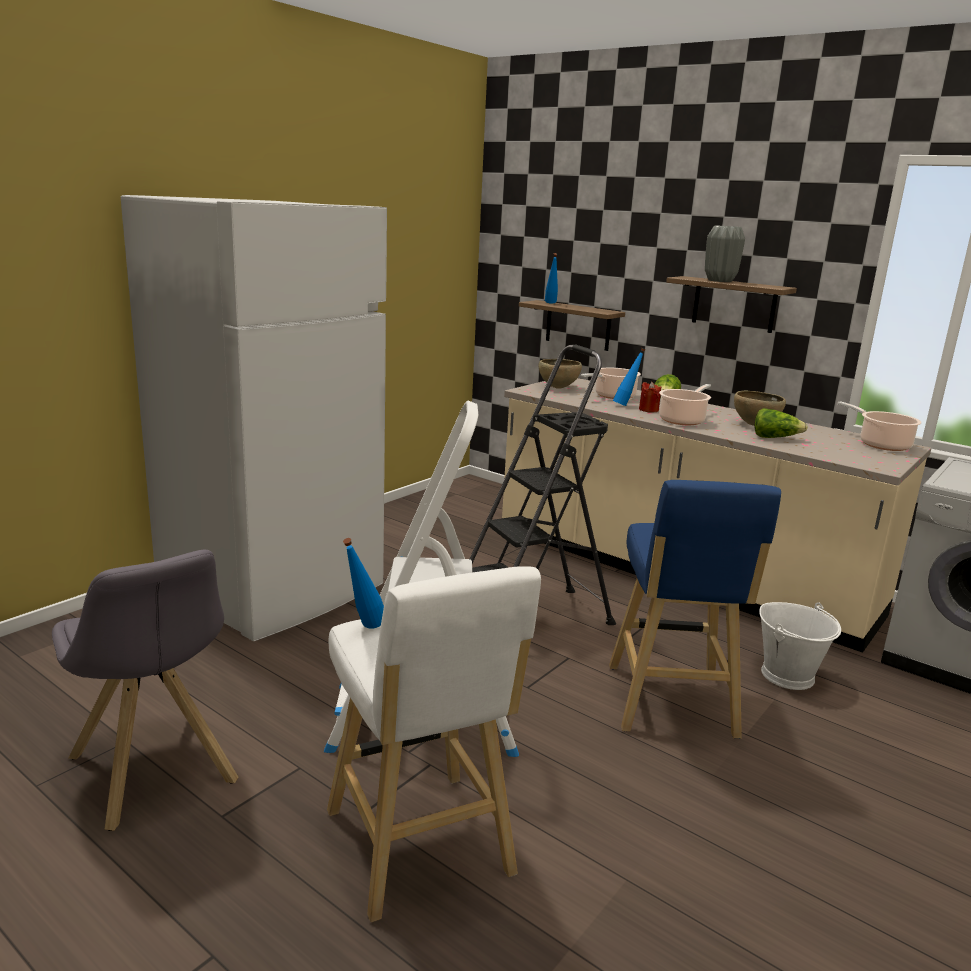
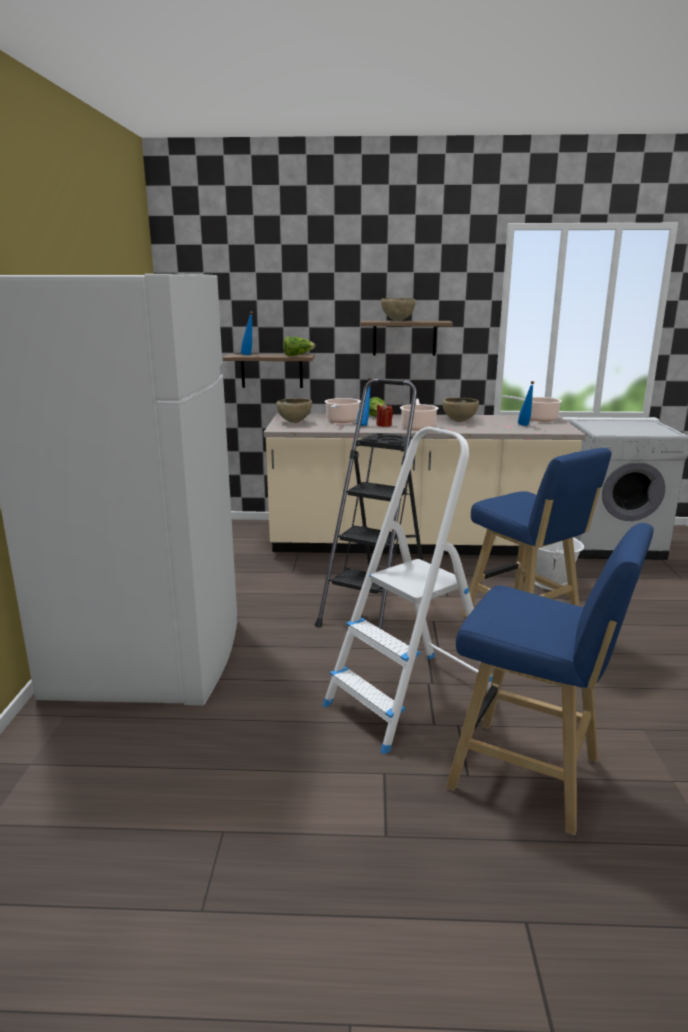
camera: 35 degrees left, 0 degrees up
(154, 769) = (282, 836): grey chair -> none
(364, 629) = (491, 619): blue bottle -> blue bottle (525, 426)
(421, 849) = (532, 777): white stool -> blue stool
(719, 281) = (397, 321): grey vase -> brown bowl
(775, 438) = (486, 426): lettuce -> lettuce (297, 355)

